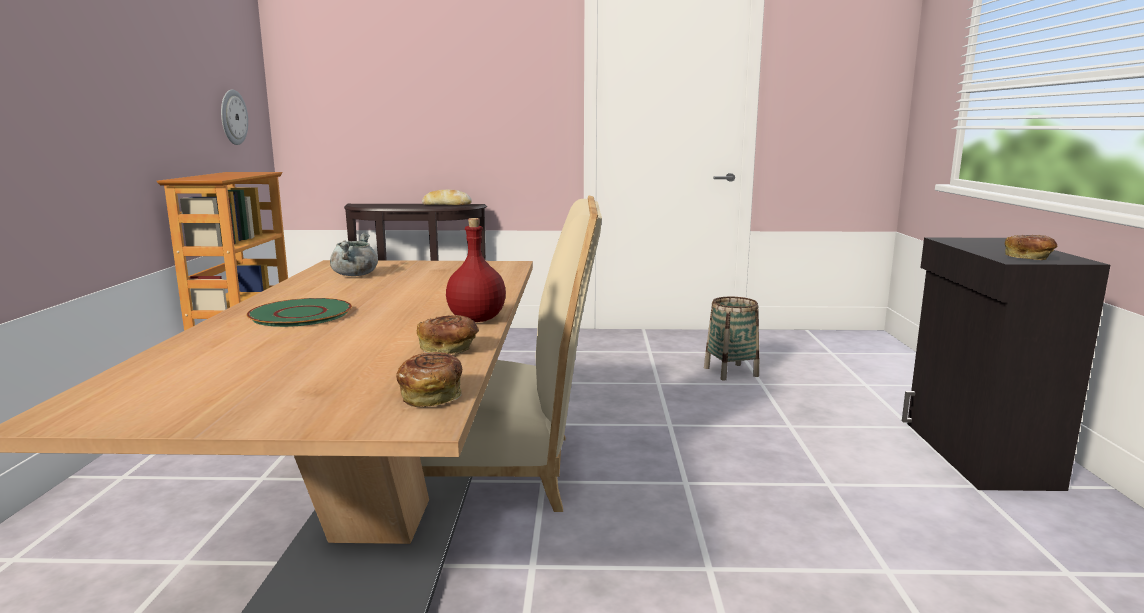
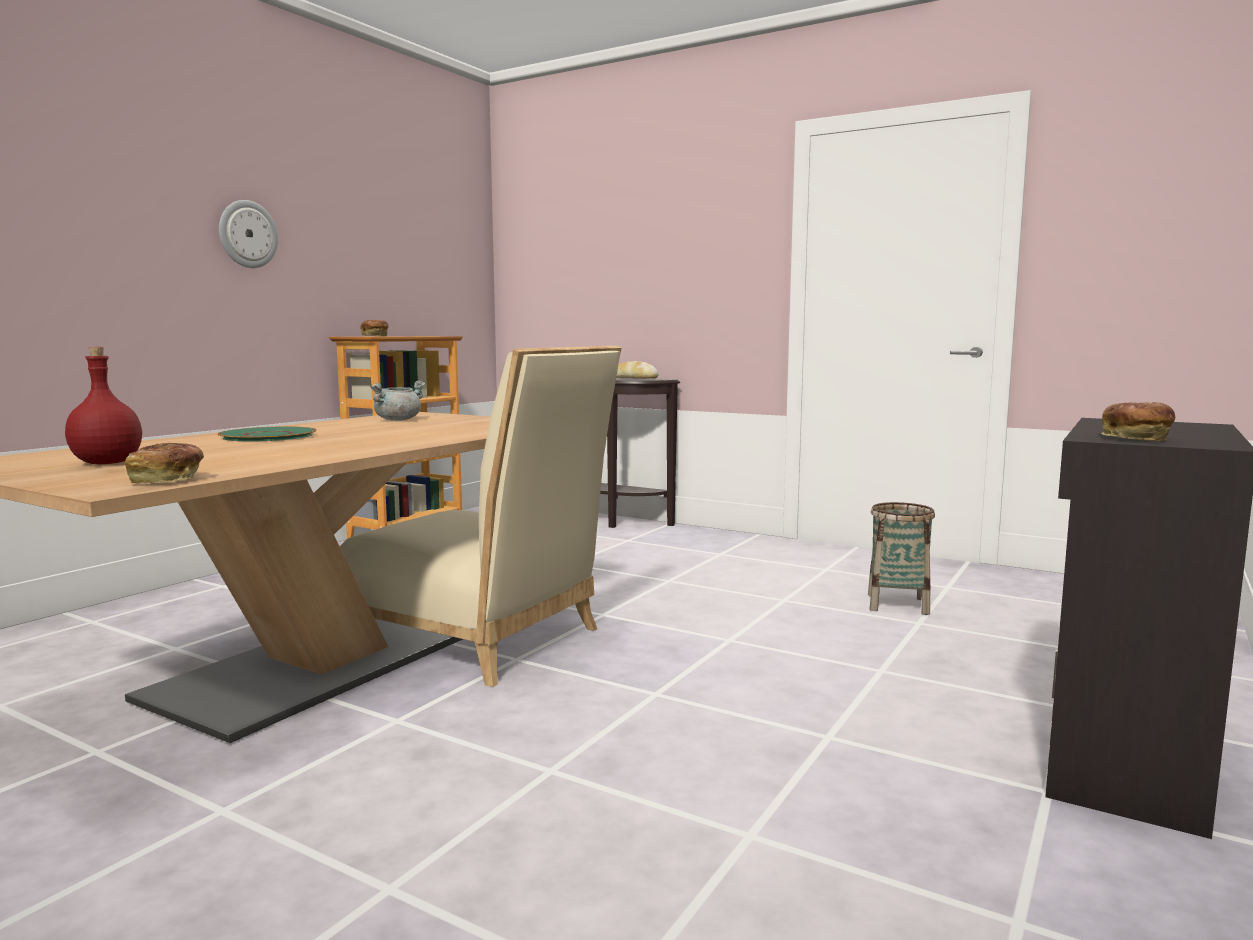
camera: 30 degrees right, 5 degrees down
(233, 117) = (439, 285): wall clock -> wall clock (247, 234)
(449, 349) = (281, 461): bread -> bread (374, 336)
(477, 320) = (373, 449): red bottle -> red bottle (107, 463)

